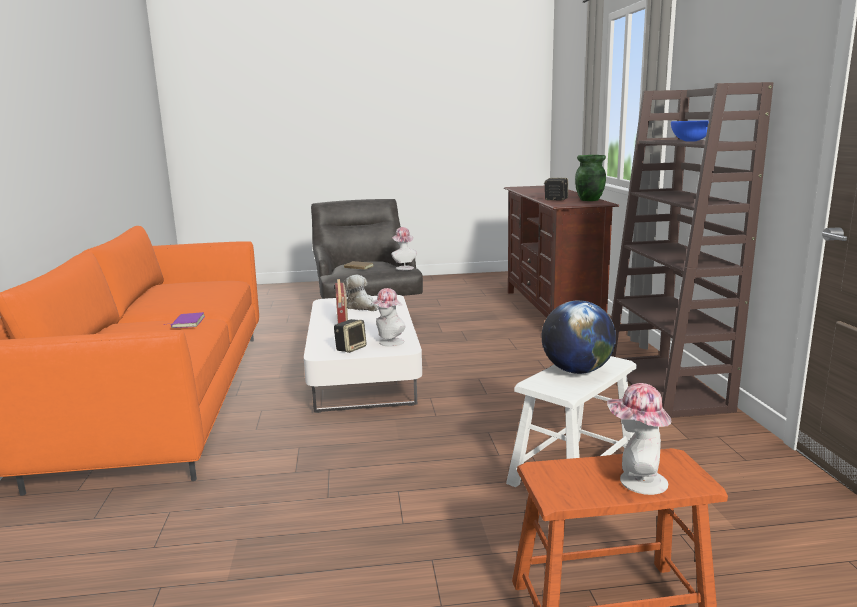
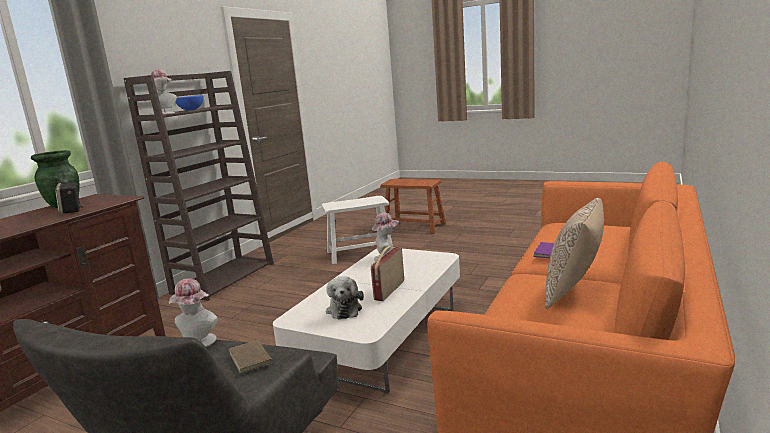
camera: 145 degrees left, 0 degrees up
(172, 301) = (574, 292): none -> pillow
(351, 348) = (418, 258): speaker -> none
(577, 371) = (353, 203): globe -> none
(636, 481) = (408, 181): hat -> hat (166, 113)

